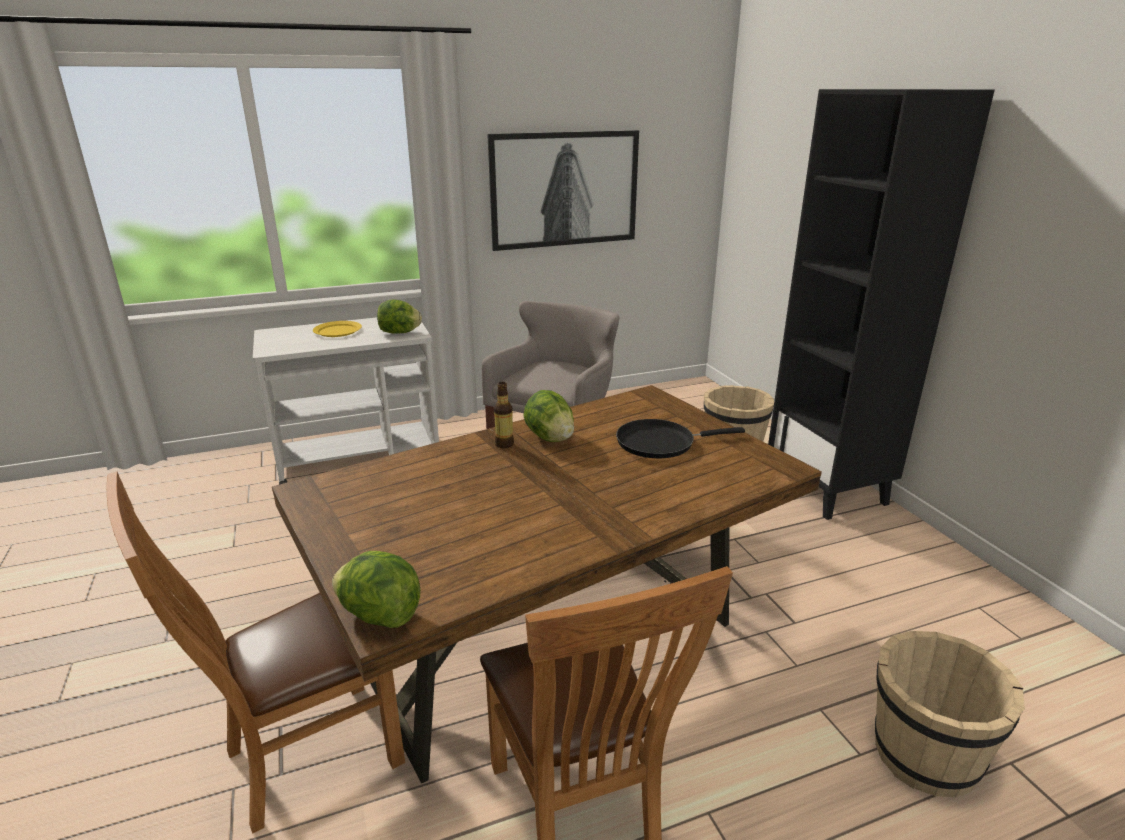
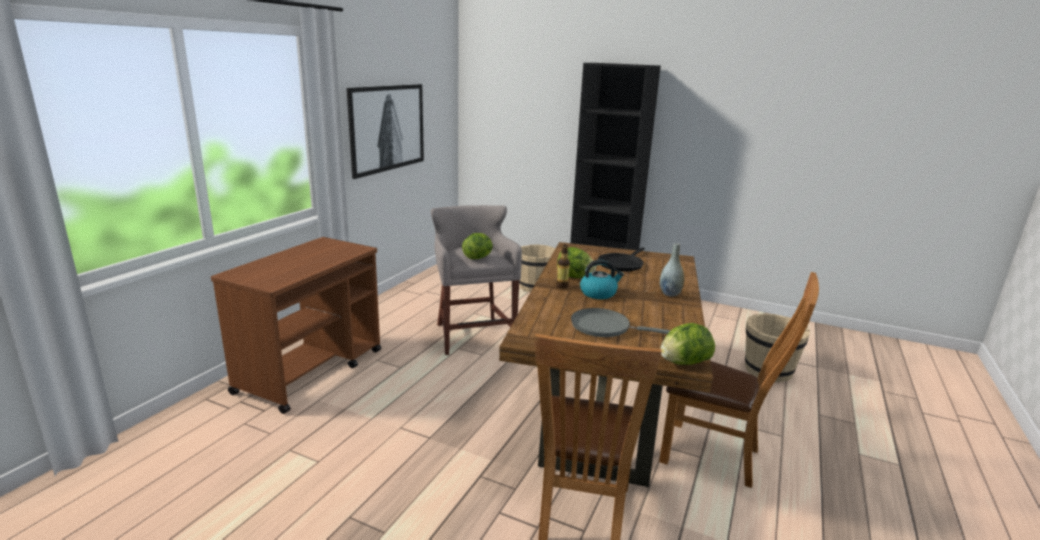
camera: 45 degrees left, 5 degrees down
(337, 331) = (292, 260): yellow plate -> none
(361, 458) = (312, 370): white cart -> brown cart
(400, 333) = (347, 250): lettuce -> lettuce (478, 258)
(418, 517) = (604, 327): none -> grey frying pan
(524, 471) = (598, 293): none -> kettle
(620, 512) = (670, 294): none -> grey vase

